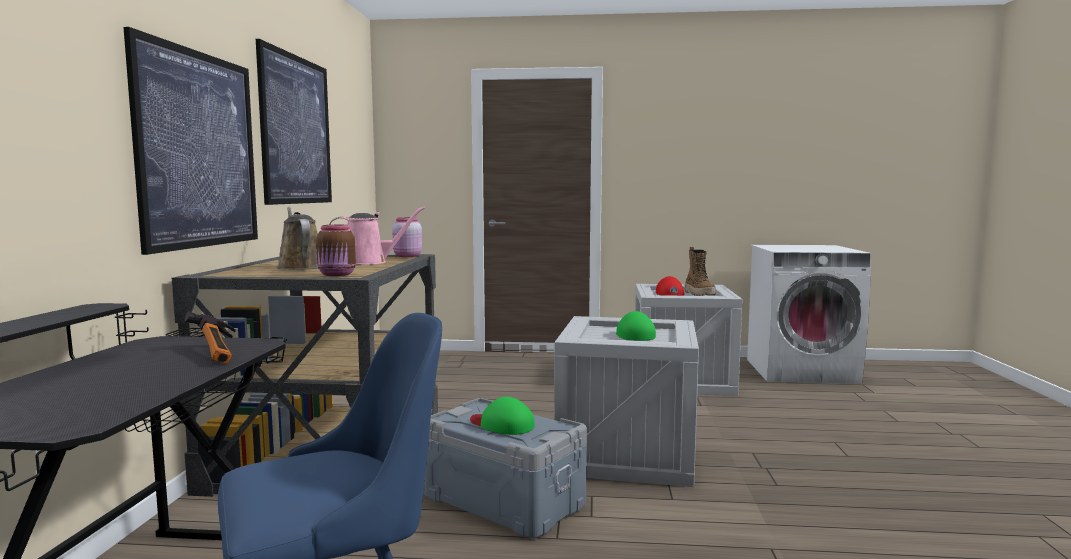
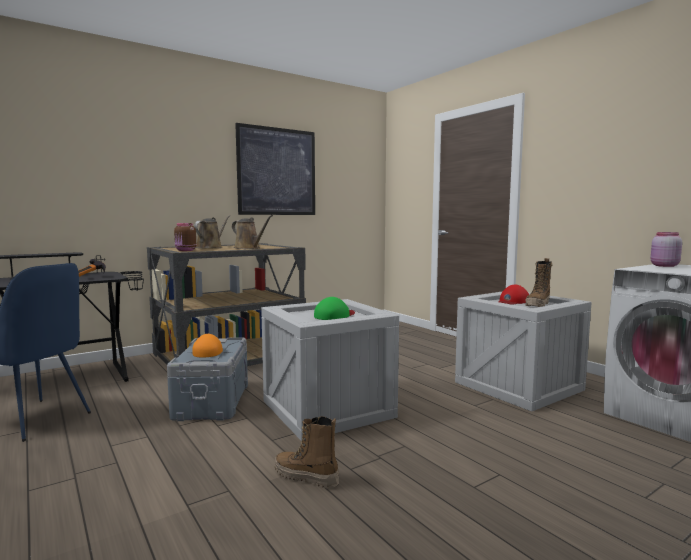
camera: 50 degrees right, 0 degrees up
(199, 150) = (177, 185): picture -> none
(369, 262) = (249, 248): pink watering can -> brown watering can
(407, 256) = (284, 247): pink jar -> pink jar (663, 266)
(502, 424) = (208, 351): green cap -> orange cap
(777, 507) = (306, 477): none -> boot

